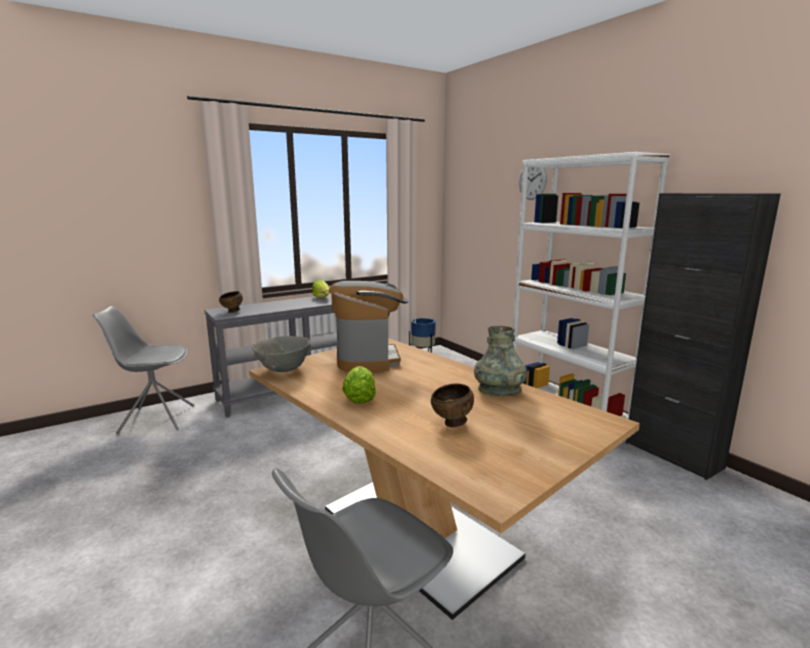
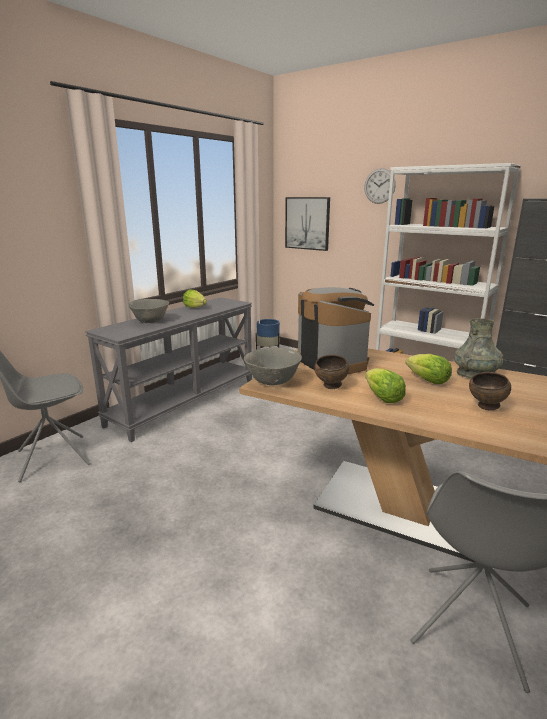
camera: 20 degrees left, 5 degrees up
(232, 312) = (124, 330): brown bowl -> brown bowl (331, 387)
(265, 306) = (150, 321): none -> grey bowl
(434, 389) = (428, 381): none -> lettuce
(469, 220) = (307, 223): none -> picture

